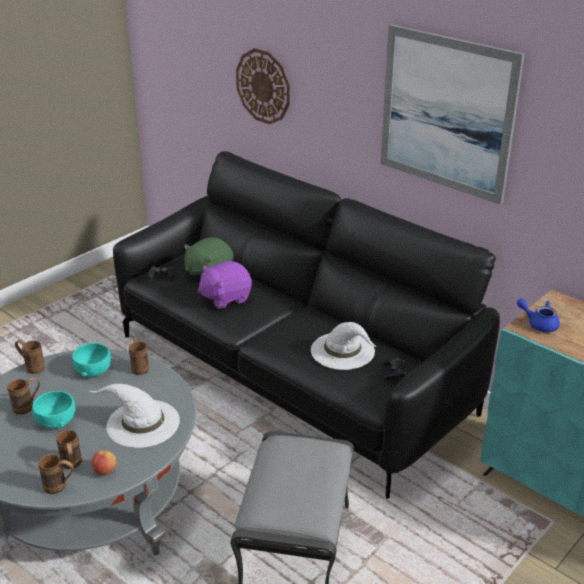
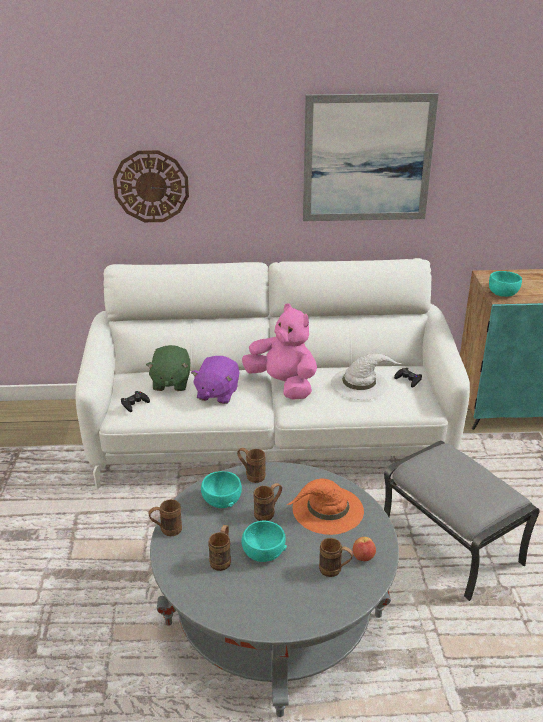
camera: 45 degrees left, 0 degrees up
(60, 487) = (355, 590): brown mug -> brown mug (268, 513)
(141, 423) = (327, 510): white hat -> orange hat
(287, 319) = (283, 384): none -> pink plush toy
(292, 374) = (272, 438): black sofa -> white sofa
(538, 324) = (503, 293): blue teapot -> turquoise bowl

